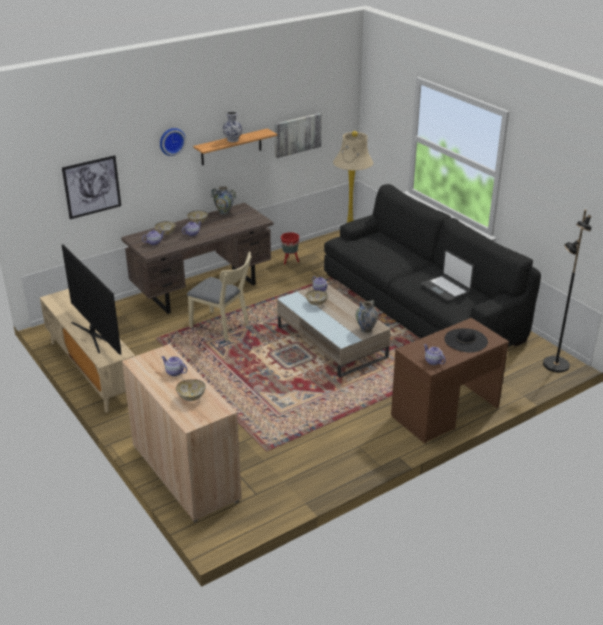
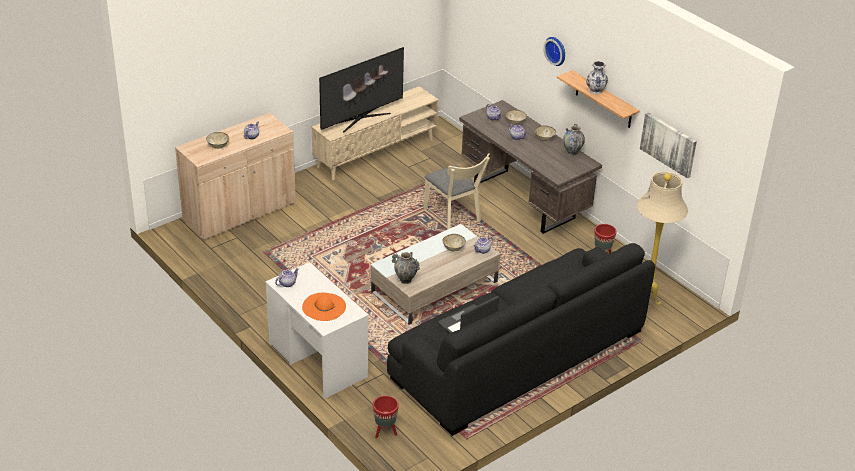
camera: 85 degrees right, 5 degrees up
(92, 187) = (495, 39): picture -> none
(223, 327) = (454, 217): beige chair -> beige chair turned 60 degrees counterclockwise
(445, 411) = (317, 360): brown desk -> white desk
(466, 340) = (324, 307): black hat -> orange hat
(532, 374) = (385, 432): none -> red planter
(555, 365) = (404, 454): black floor lamp -> none

